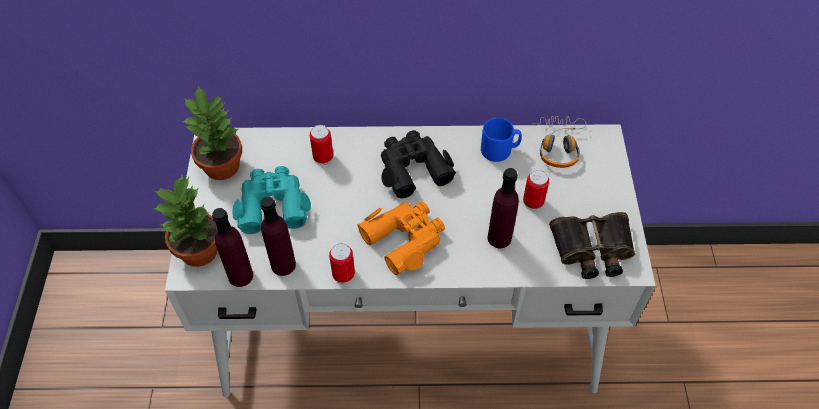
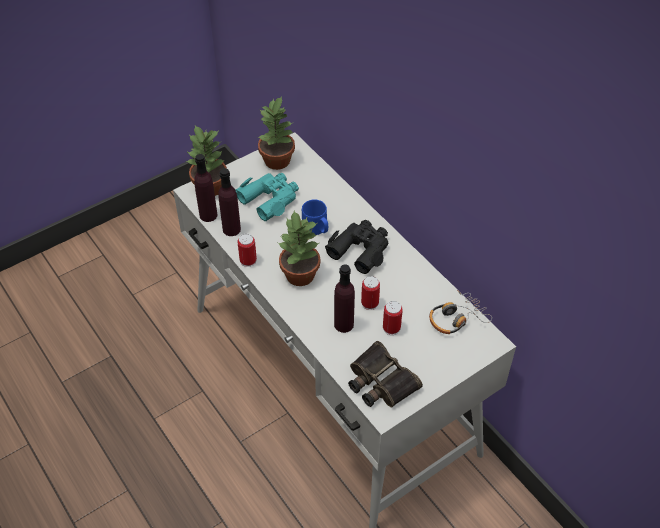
camera: 55 degrees right, 5 degrees down
(323, 157) = (327, 201): can -> can (370, 303)
(404, 239) = (300, 275): orange binoculars -> potted plant
(500, 150) = (420, 287): blue mug -> blue mug (316, 228)

